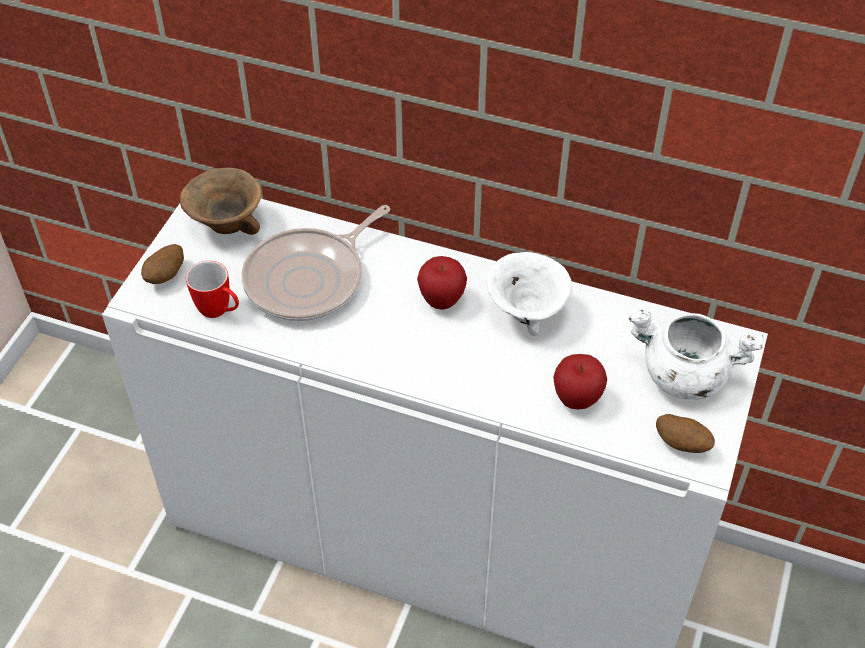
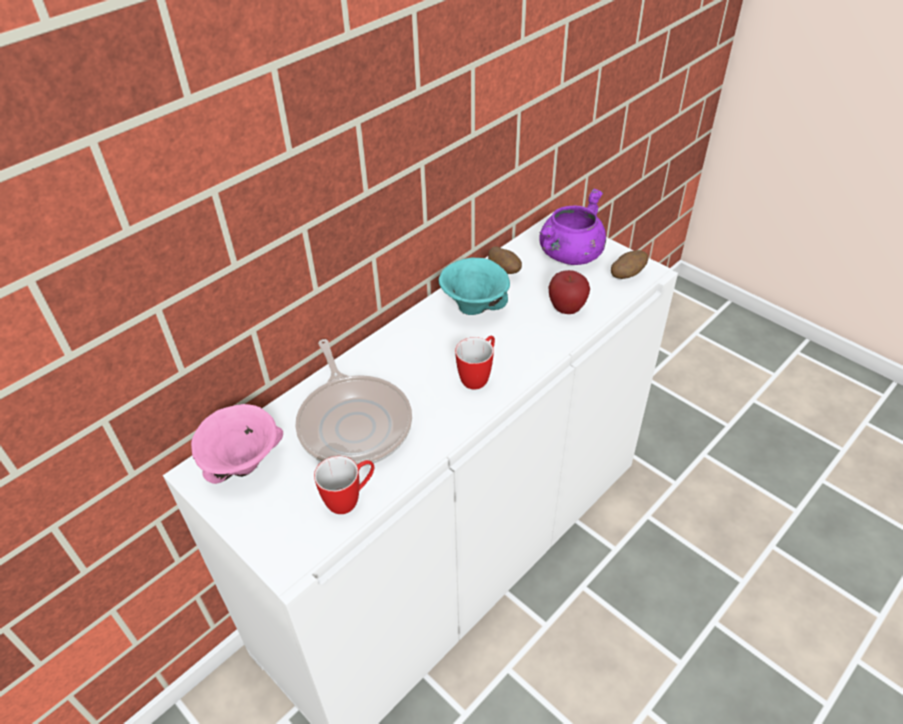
camera: 65 degrees left, 5 degrees down
(166, 276) = (274, 531): potato -> potato (504, 271)
(228, 226) = (245, 464): brown bowl -> pink bowl
(421, 353) = (478, 376): none -> mug
(442, 300) = (432, 348): apple -> none
(525, 312) = (472, 308): white bowl -> turquoise bowl
(683, 375) = (570, 255): white cooking pot -> purple cooking pot

